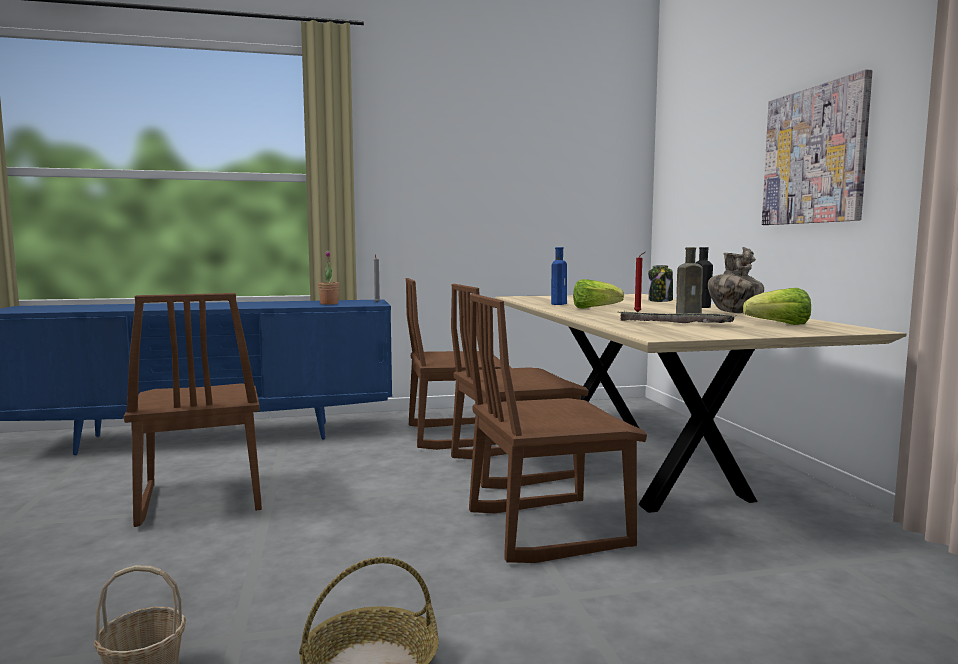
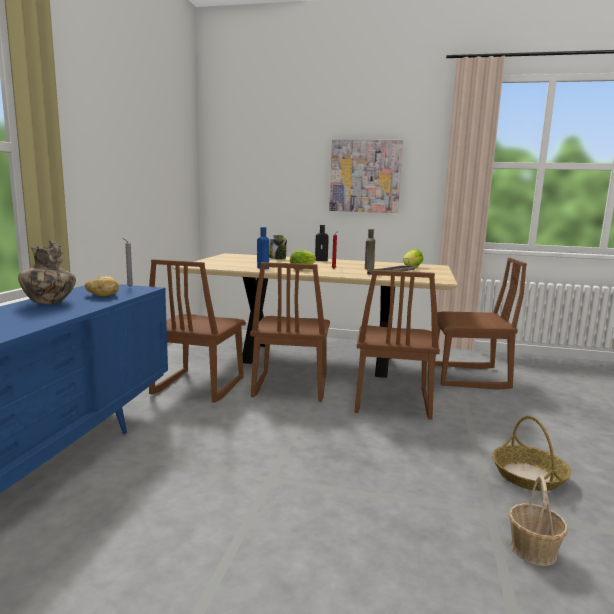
camera: 65 degrees left, 5 degrees up
(200, 499) = (225, 513): brown chair -> brown chair (468, 377)
(329, 303) = (103, 295): potted plant -> bread
(733, 312) = (354, 262): vase -> vase (49, 303)

